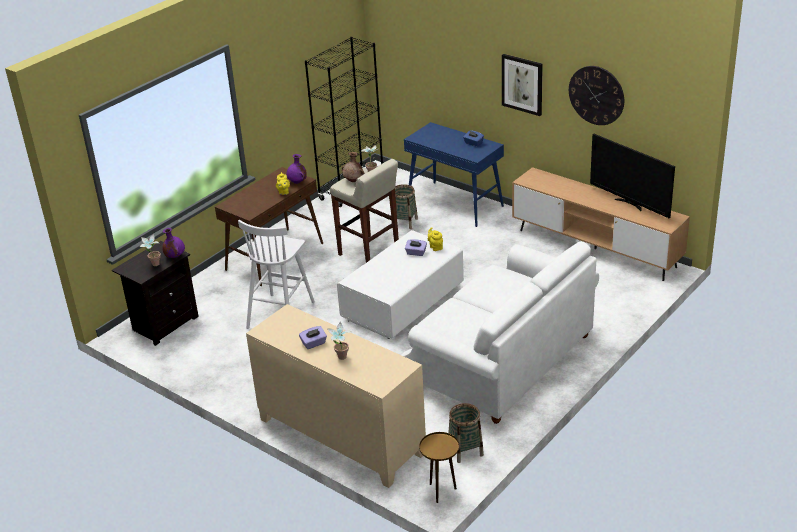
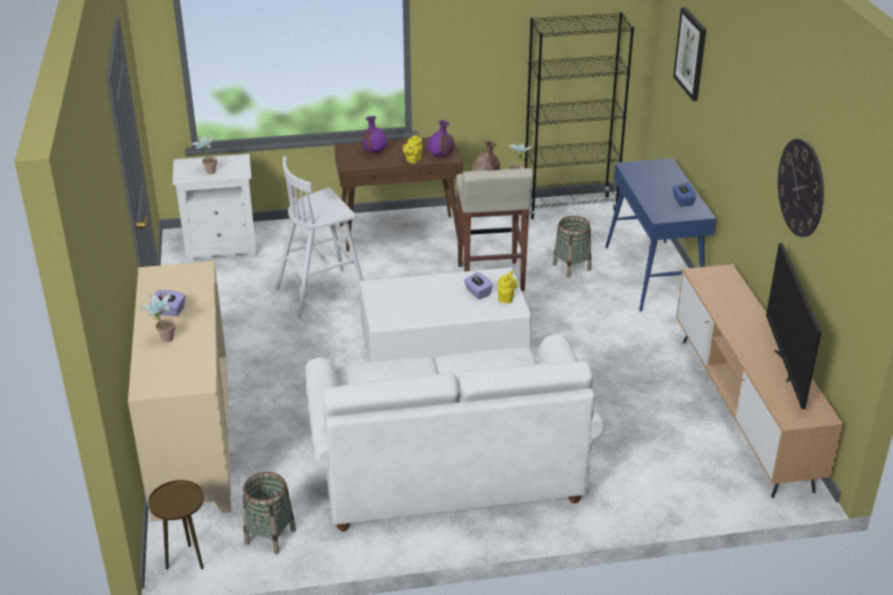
camera: 40 degrees right, 0 degrees up
(164, 324) = (222, 246): black nightstand -> white nightstand
(175, 256) = (235, 173): purple vase -> purple vase (375, 152)
(522, 84) = (748, 140): picture -> picture (691, 53)

